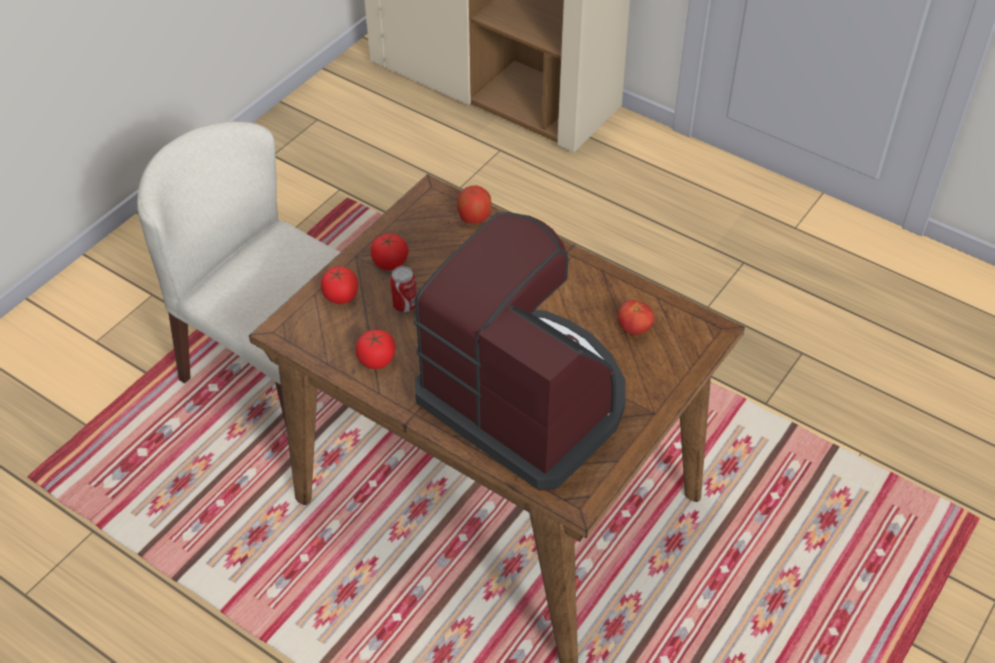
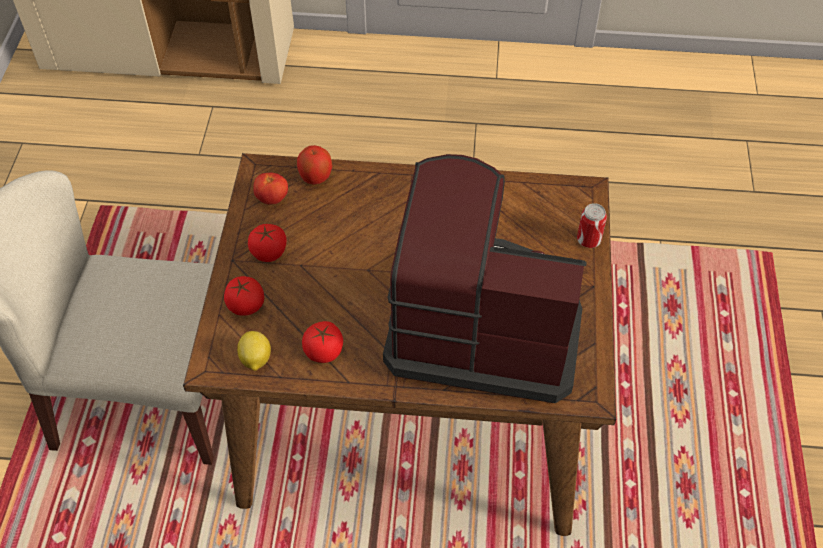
camera: 30 degrees left, 5 degrees up
(317, 341) = (255, 359): none -> lemon
(404, 305) = (312, 287): can -> can (588, 240)
(634, 329) = (524, 219): tomato -> tomato (272, 199)

